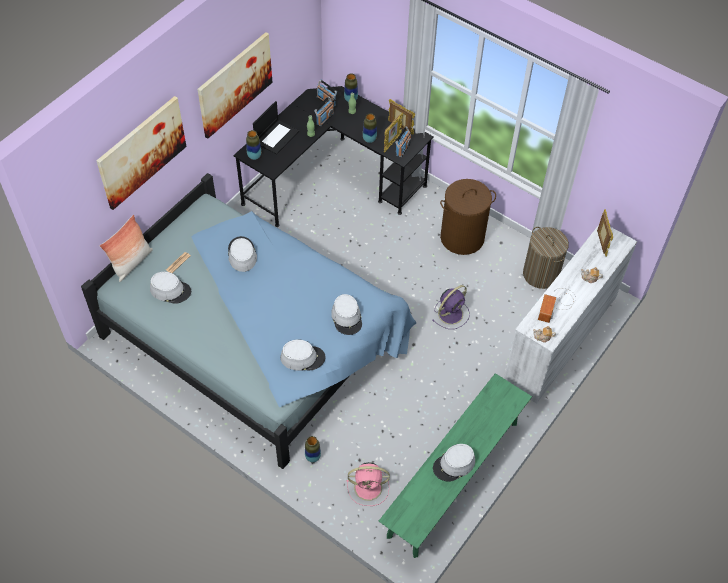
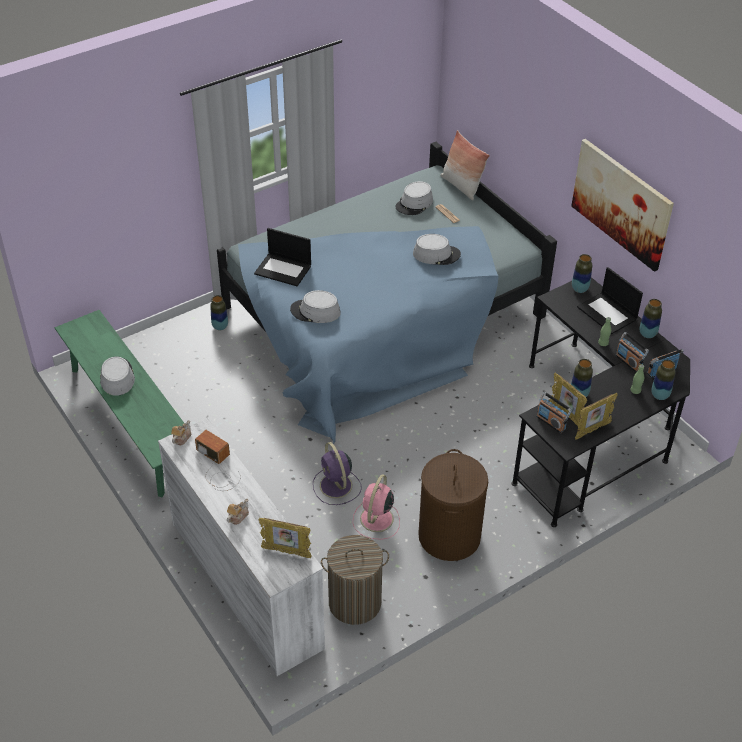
camera: 110 degrees right, 10 degrees down
(142, 152) = (521, 113): picture -> none
(290, 112) = (647, 334): none -> vase
(302, 357) = (284, 269): grey hat -> laptop
(369, 487) = (163, 357): pink fan -> pink fan (376, 520)

